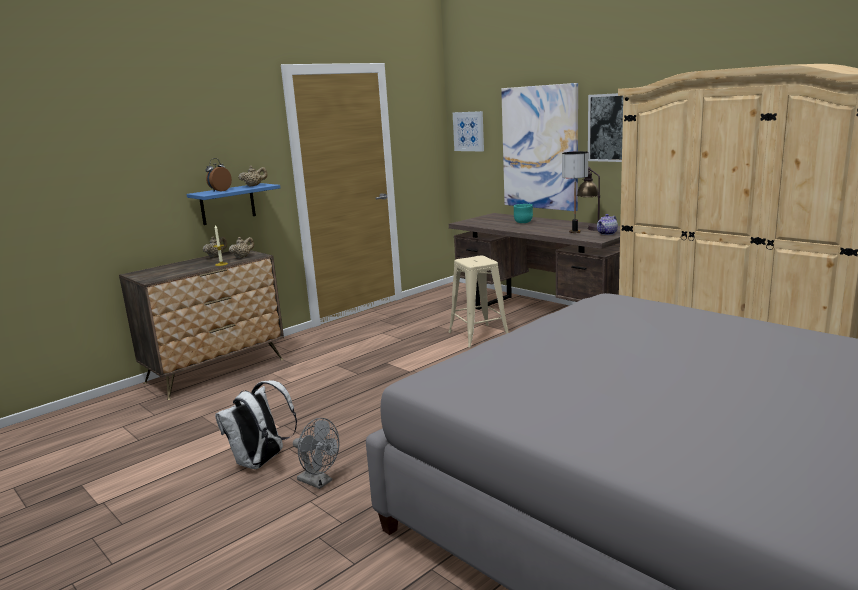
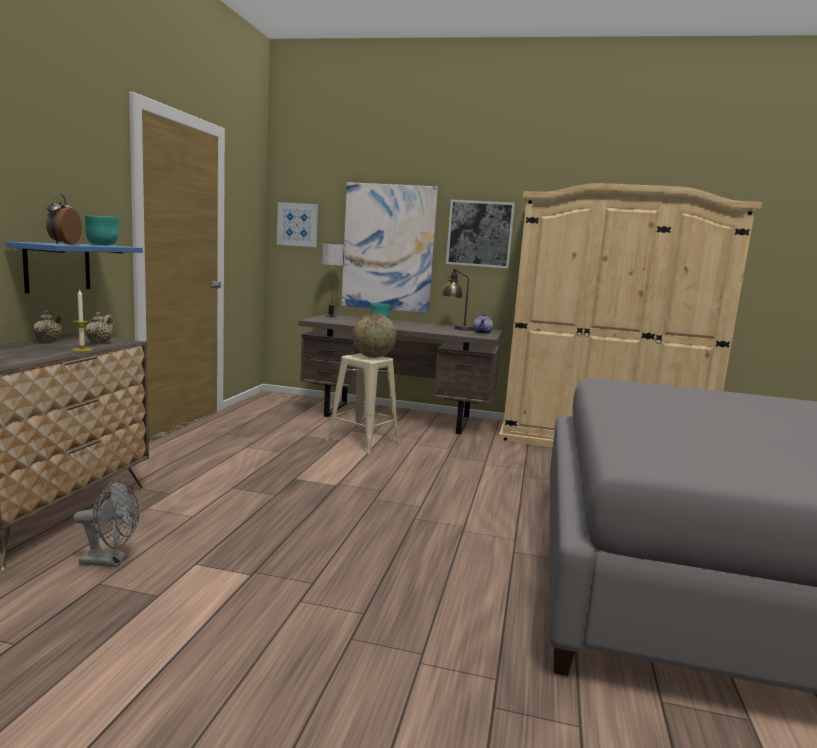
camera: 35 degrees left, 5 degrees down
(254, 186) = (103, 245): beige teapot -> turquoise bowl
(261, 462) = (284, 628): white backpack -> none
(319, 482) = (399, 634): grey fan -> grey fan (110, 561)
(481, 260) = (373, 357): none -> globe
(574, 232) = (449, 331): table lamp -> table lamp (330, 316)

